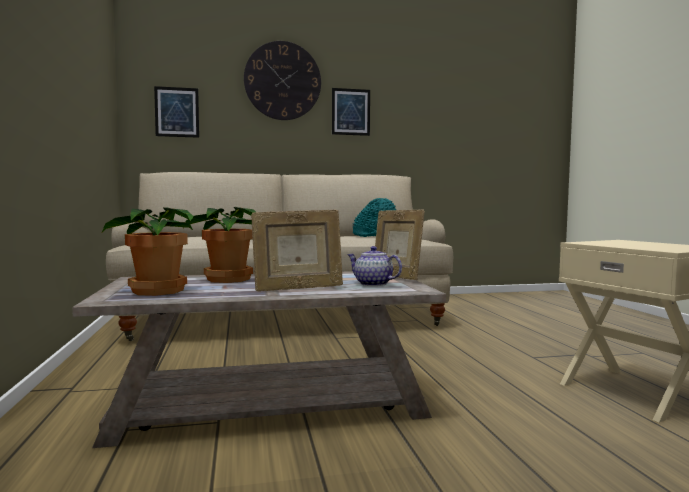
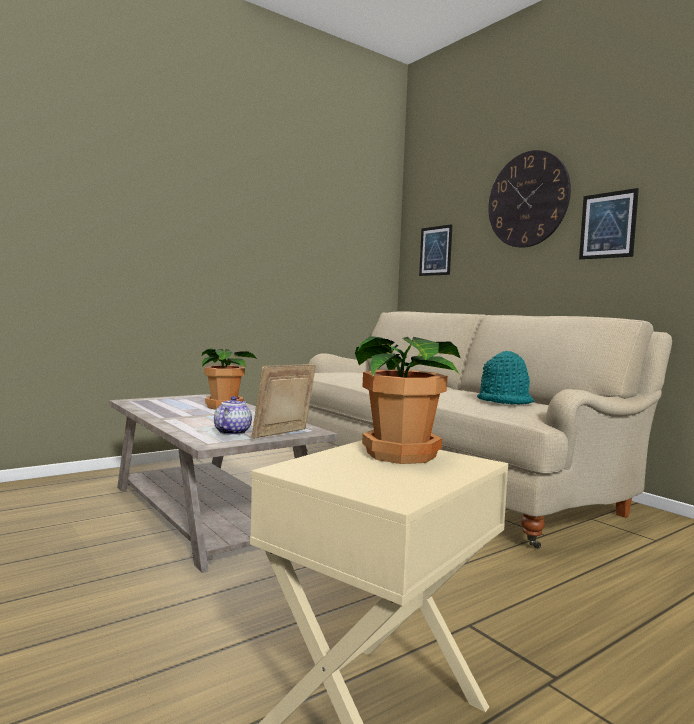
camera: 65 degrees right, 0 degrees up
(156, 291) = (164, 402): potted plant -> potted plant (400, 454)
(298, 289) = (192, 420): picture frame -> none

